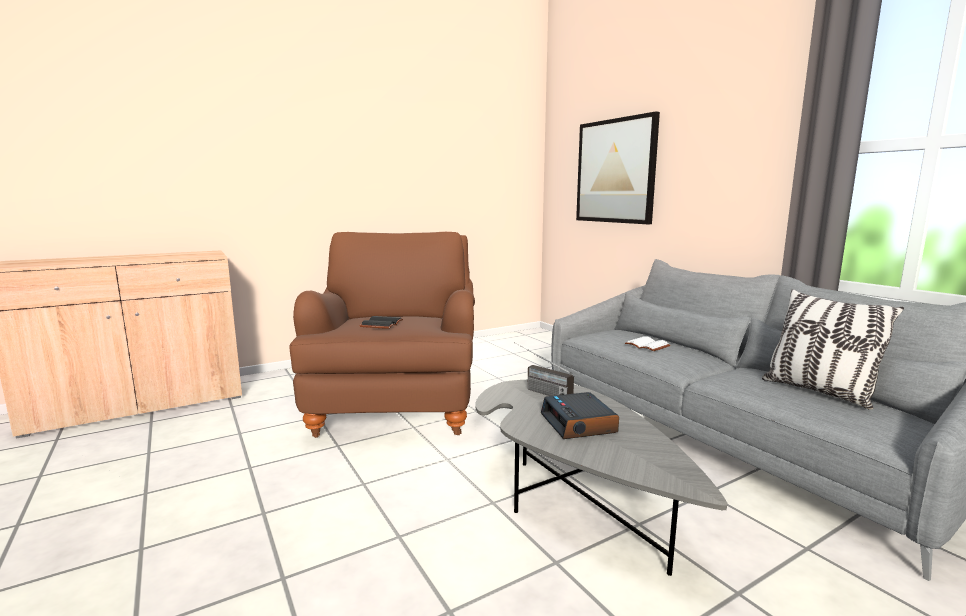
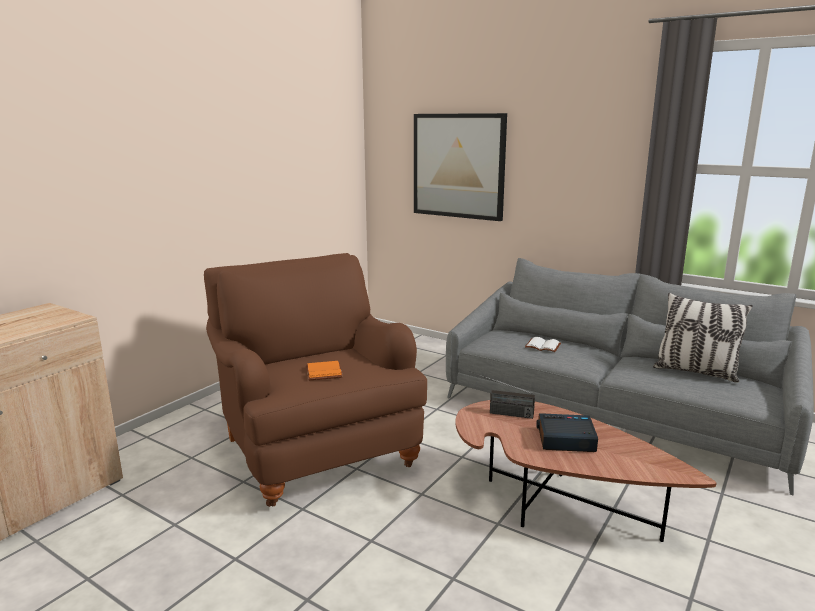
camera: 25 degrees left, 5 degrees up
(381, 324) = (322, 372): black book -> orange book
(573, 500) = (555, 502): grey coffee table -> brown coffee table
(579, 424) = (565, 439): alarm clock -> alarm clock turned 135 degrees clockwise

